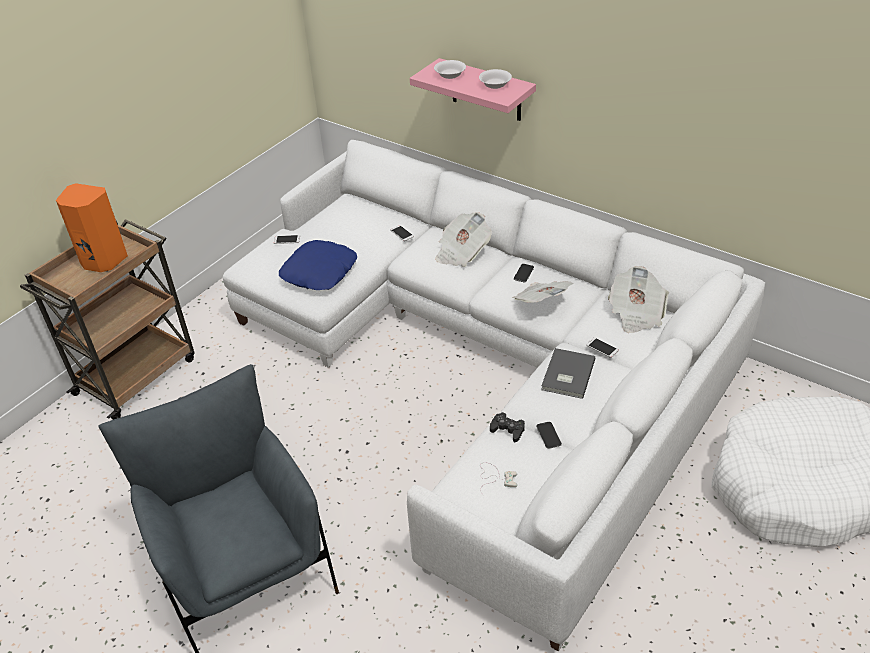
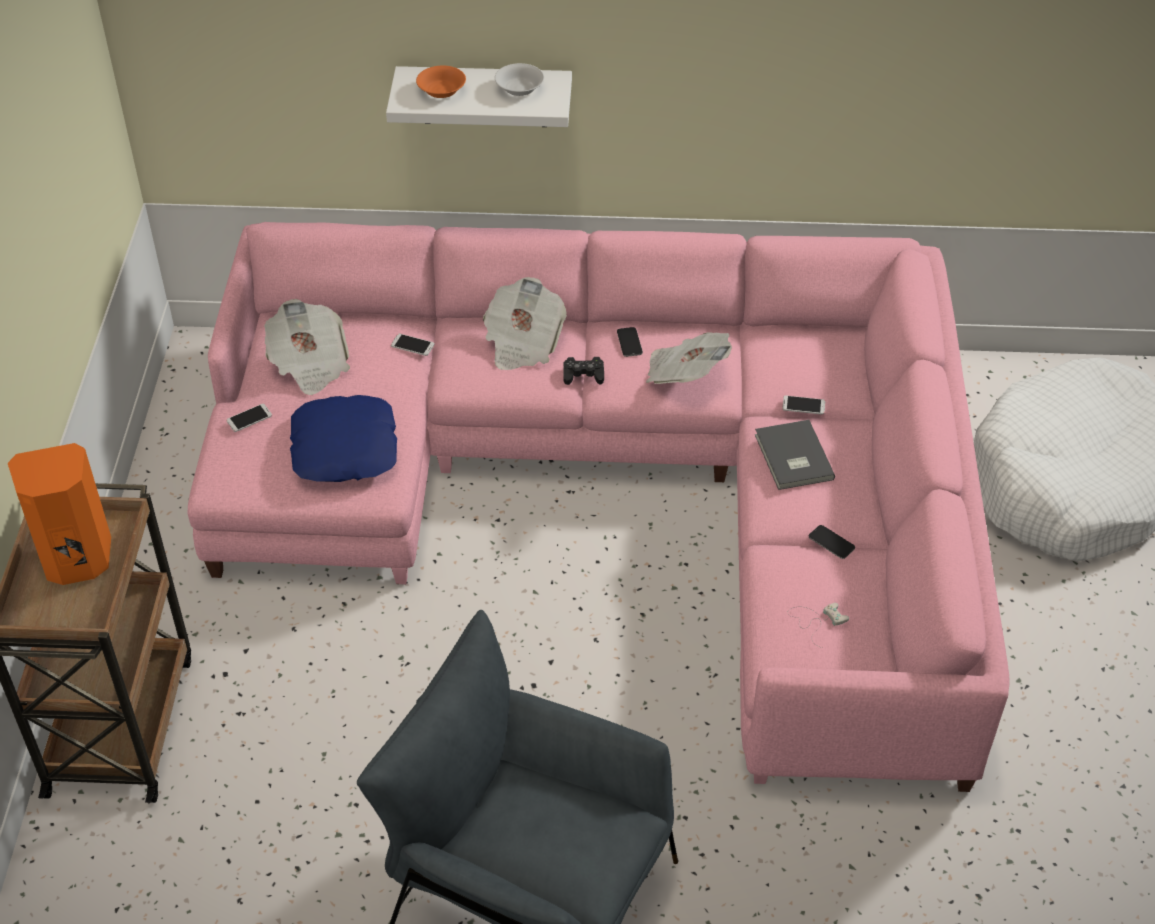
camera: 35 degrees left, 5 degrees up
(450, 75) = (441, 91): white bowl -> orange bowl
(486, 90) = (484, 96): pink shelf -> white shelf
(492, 366) = (626, 487): white sofa -> pink sofa
(507, 430) = (781, 557): black game controller -> black game controller (583, 375)
(636, 313) = (808, 344): newspaper -> newspaper (309, 364)

